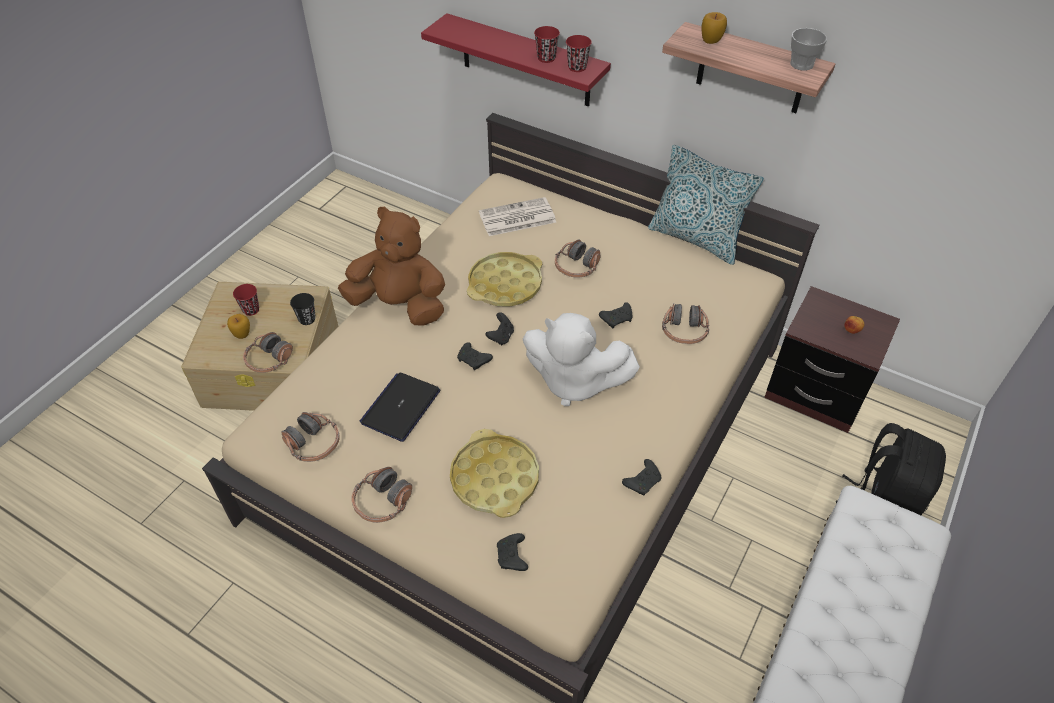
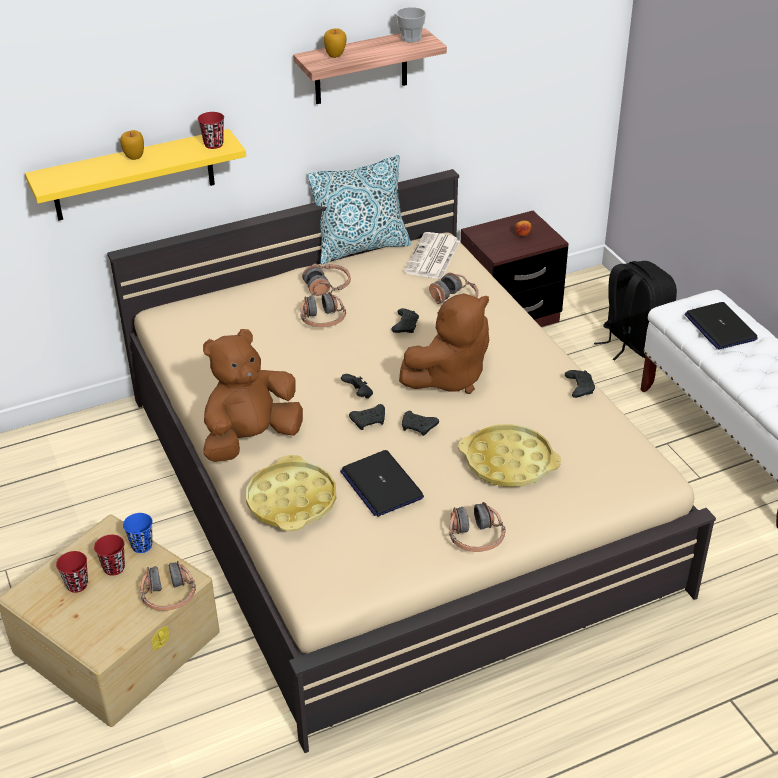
camera: 55 degrees left, 10 degrees down
(242, 334) = (107, 604): apple -> apple (134, 157)
(307, 319) = (142, 545): black cup -> blue cup
(313, 444) = (370, 557): headphones -> headphones (327, 286)
(505, 285) = (298, 366): yellow tray -> yellow tray (292, 501)
(512, 557) = (593, 484): black game controller -> black game controller (419, 427)
(516, 218) = (220, 325): newspaper -> newspaper (432, 257)
(525, 61) = (133, 176): red shelf -> yellow shelf
(546, 58) = (178, 152): red cup -> red cup (114, 568)
(574, 381) = (449, 377): white plush toy -> brown plush toy
(877, 559) = (720, 327): none -> laptop

